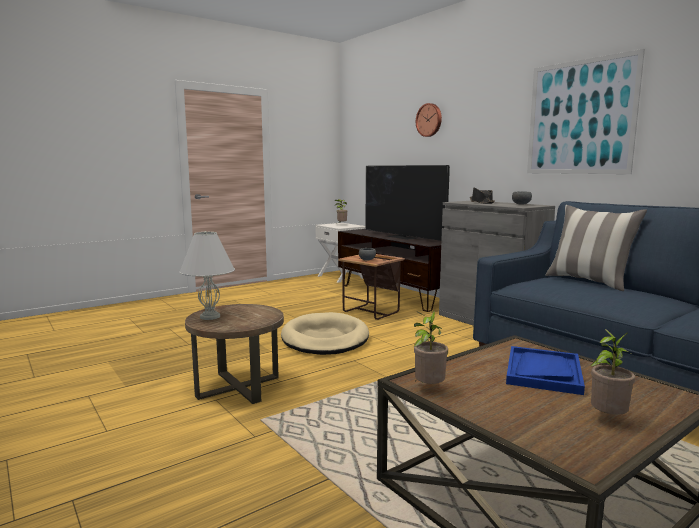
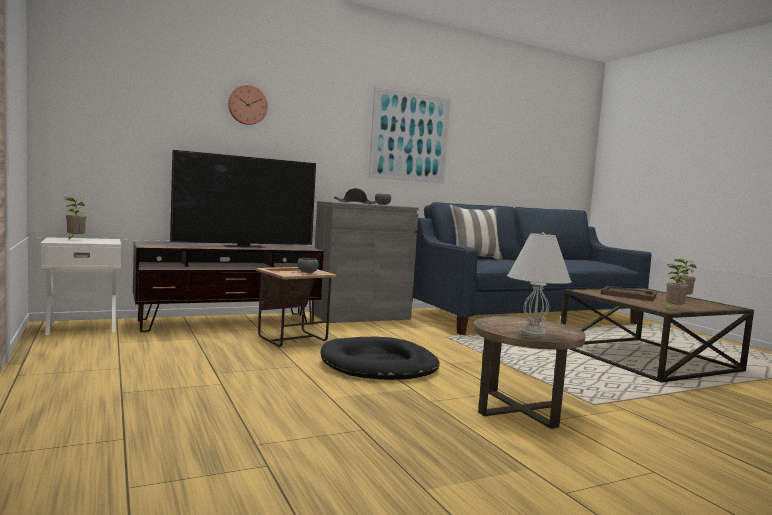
camera: 80 degrees left, 5 degrees down
(325, 338) = (379, 365): beige dog bed -> black dog bed
(543, 372) = (628, 295): blue tray -> brown tray

